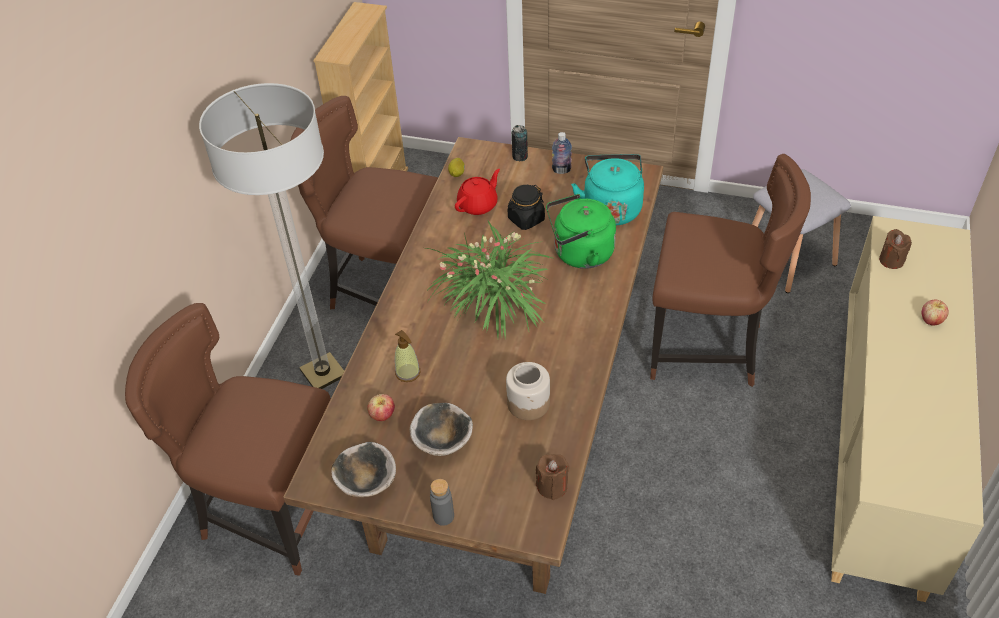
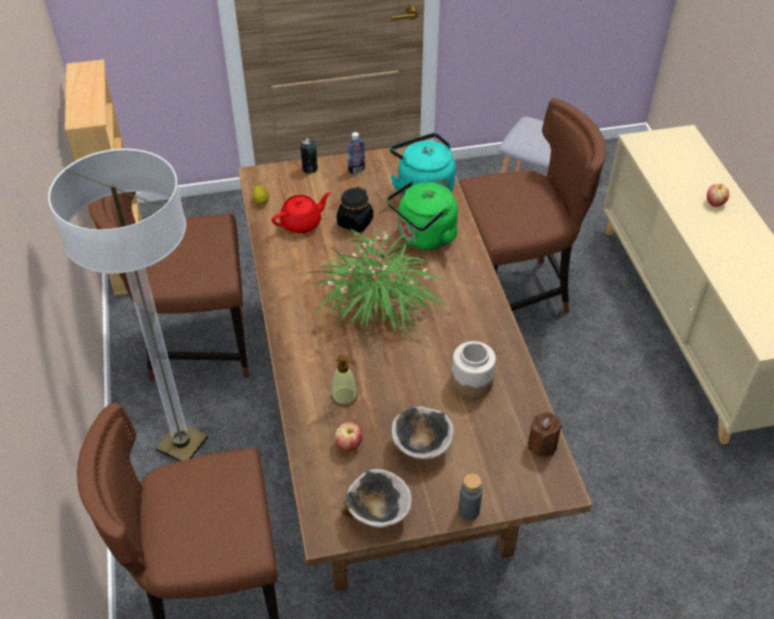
camera: 30 degrees left, 0 degrees up
(478, 205) = (302, 223): red teapot -> red teapot turned 45 degrees clockwise
(891, 260) = (656, 165): brown candle -> none

